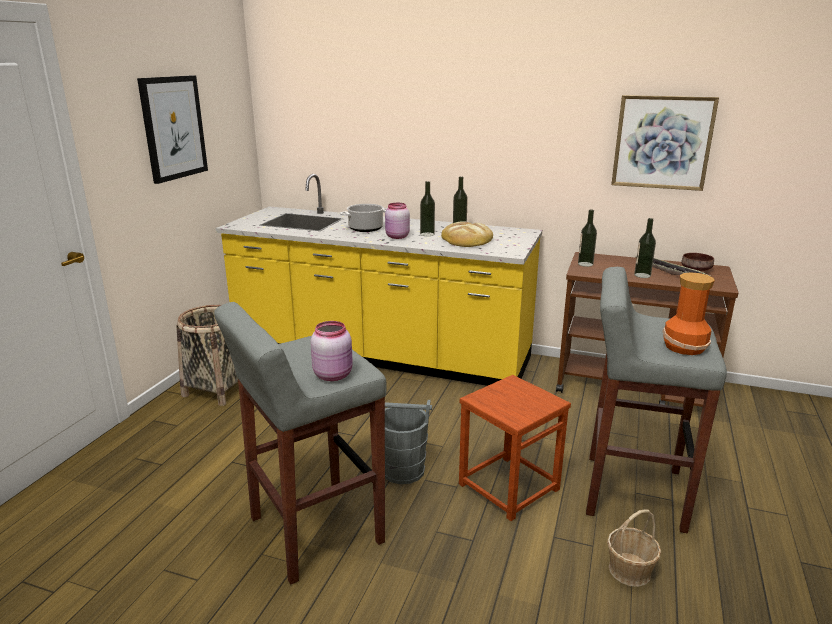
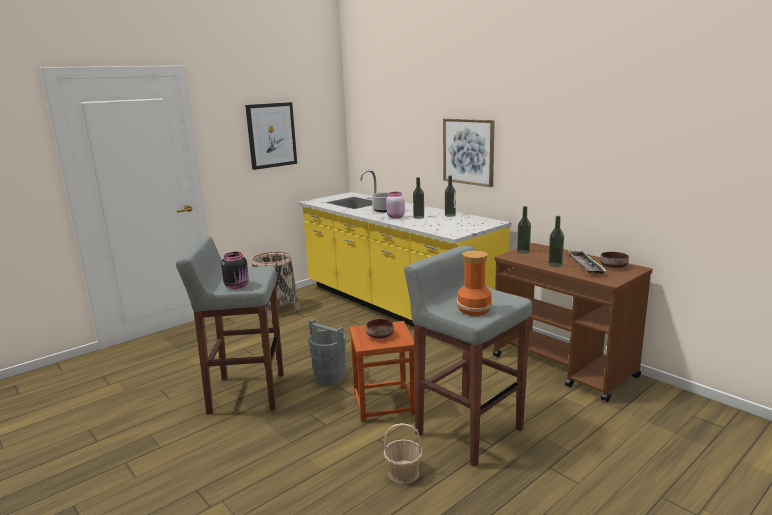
camera: 30 degrees right, 5 degrees down
(334, 375) = (237, 286): pink jar -> black jar
(467, 239) = (439, 223): bread -> none
(516, 402) = (380, 336): none -> brown bowl
(662, 142) = (596, 153): picture -> picture (468, 151)

